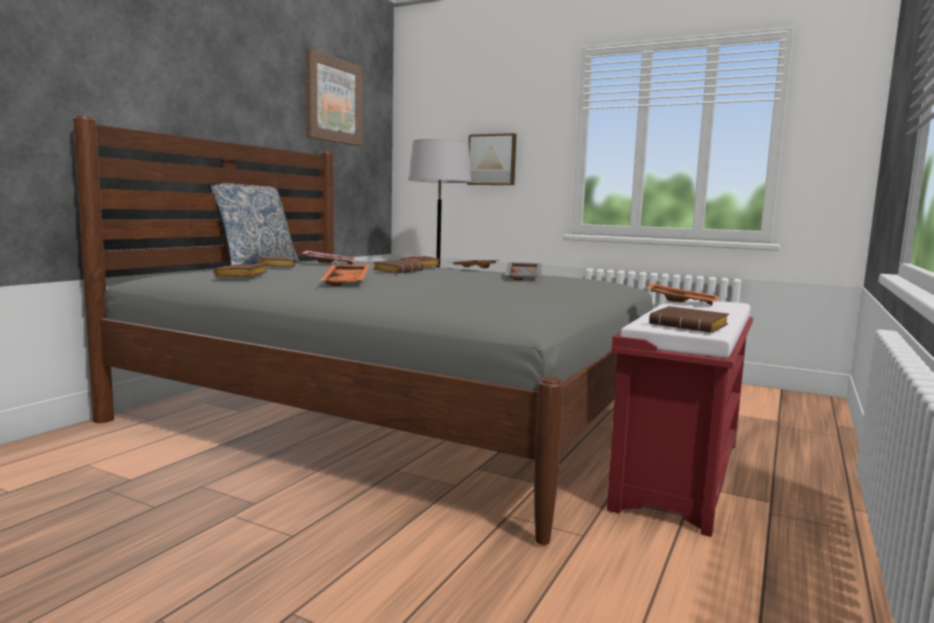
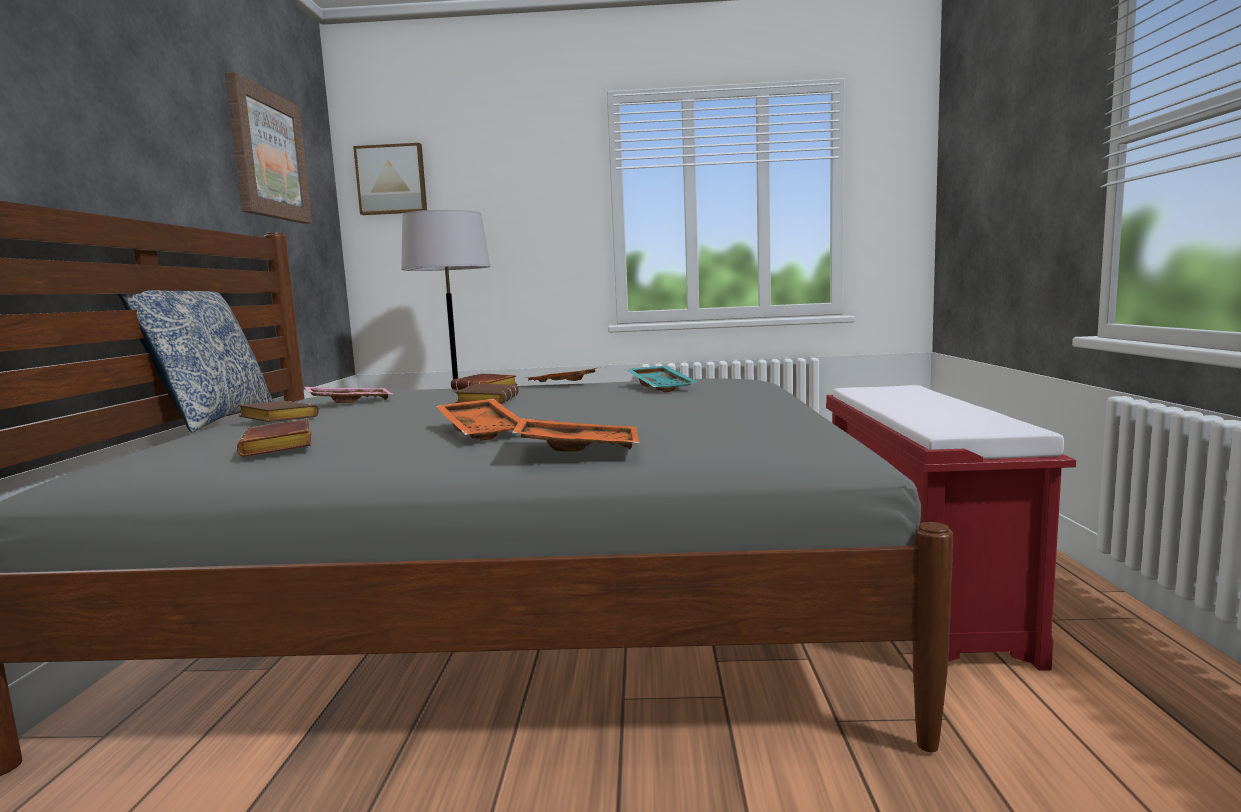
camera: 25 degrees left, 0 degrees up
(492, 160) = (498, 237): picture -> picture (392, 180)
(524, 277) = (662, 387): grey tray -> turquoise tray
(682, 302) = (866, 393): orange tray -> orange tray (578, 447)
(690, 326) = (983, 423): brown book -> none

